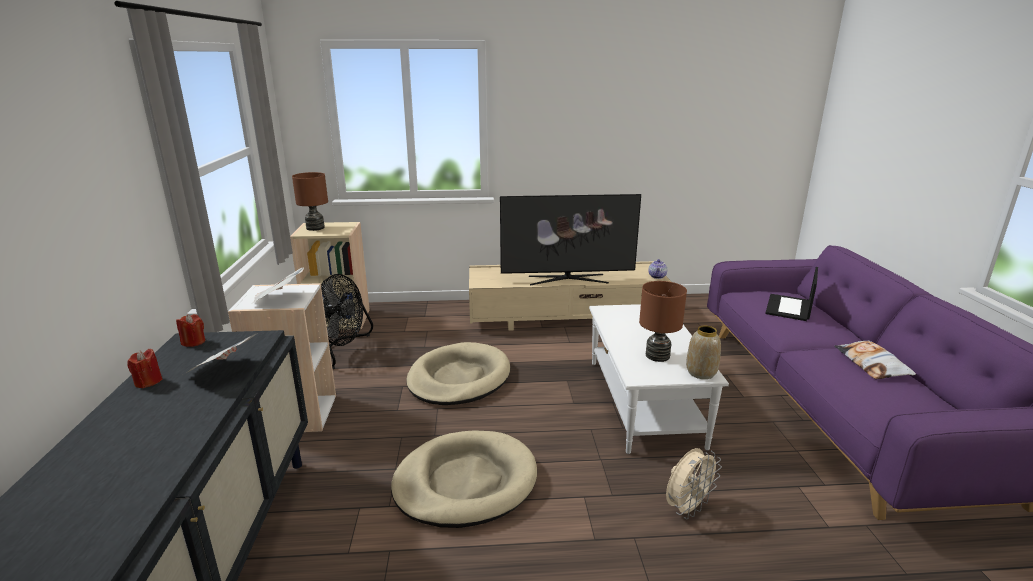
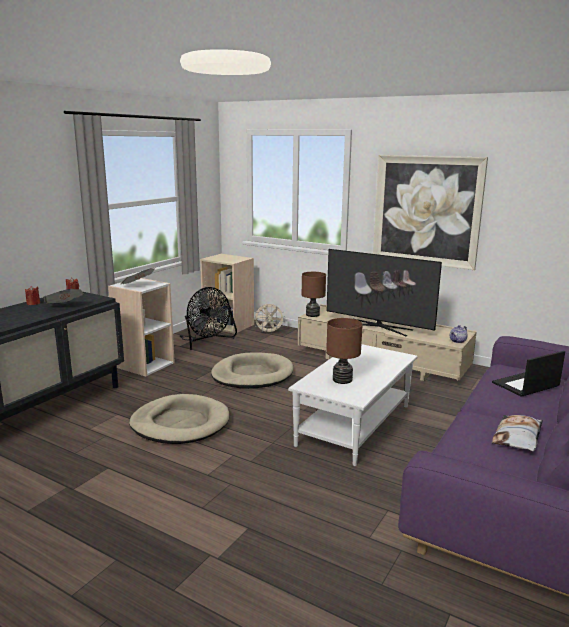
camera: 35 degrees right, 5 degrees down
(315, 228) = (221, 257): brown table lamp -> brown table lamp (312, 315)
(586, 137) = (427, 211): none -> picture
(687, 508) = (286, 486): beige fan -> beige fan (269, 332)
(701, 373) = (353, 397): vase -> none

